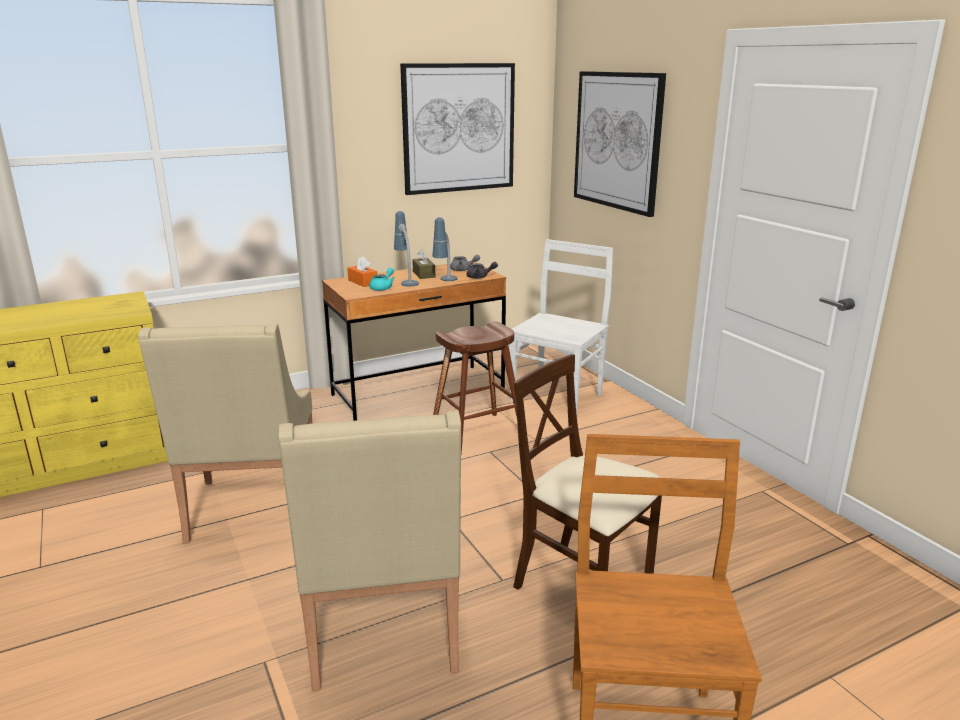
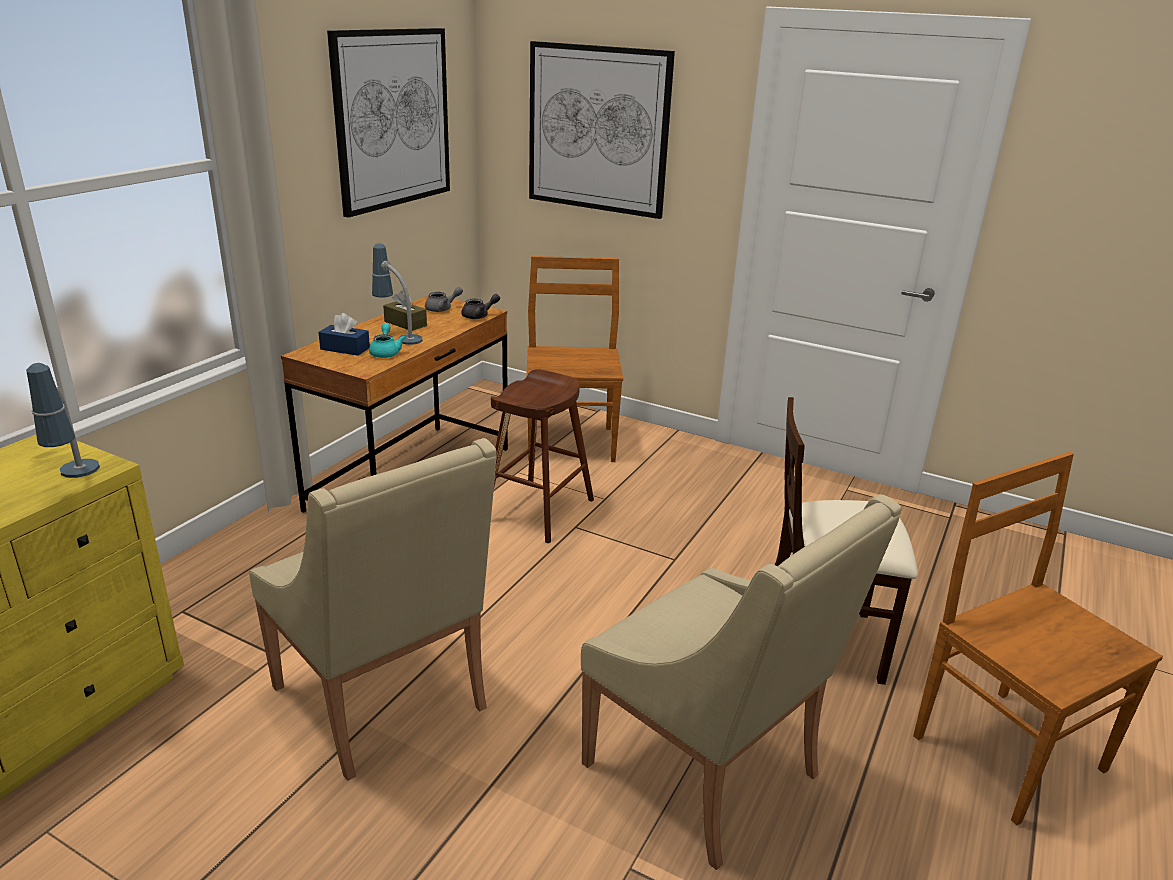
camera: 35 degrees left, 5 degrees up
(362, 282) = (345, 348): orange tissue box -> blue tissue box
(445, 282) = (449, 330): table lamp -> table lamp (76, 481)
(558, 397) = (571, 442): white chair -> brown chair

